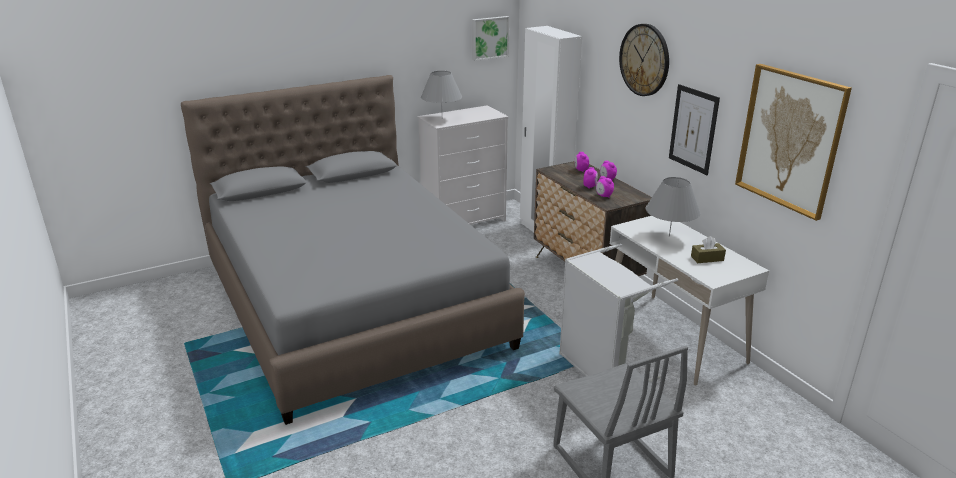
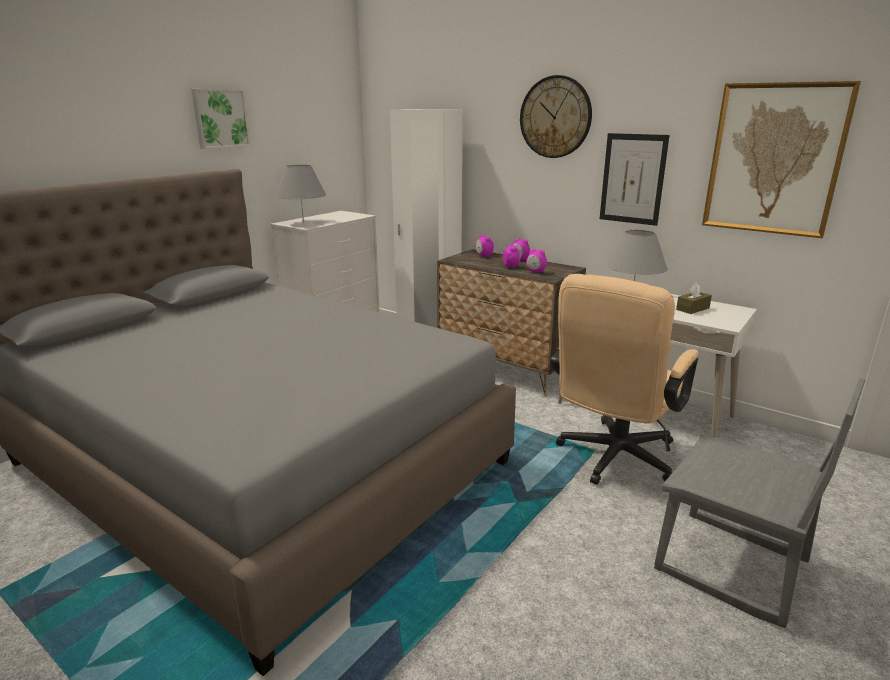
camera: 25 degrees left, 5 degrees down
(489, 37) = (336, 131): picture -> picture (220, 118)
(601, 369) = (612, 459): grey laundry basket -> beige office chair

